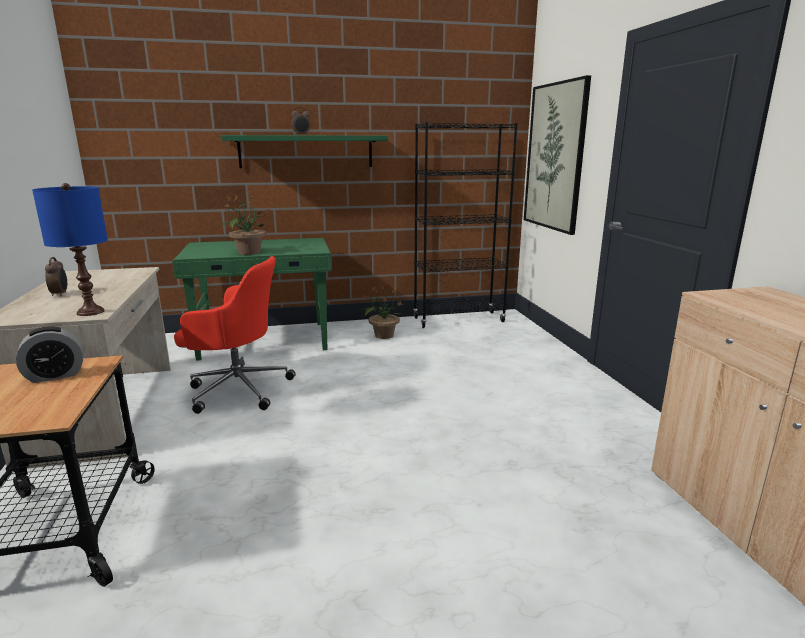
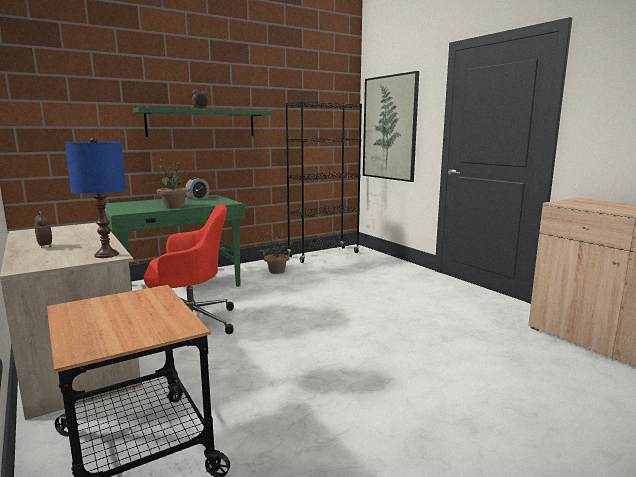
camera: 20 degrees left, 5 degrees down
(55, 375) = (131, 303): alarm clock -> alarm clock (197, 198)

